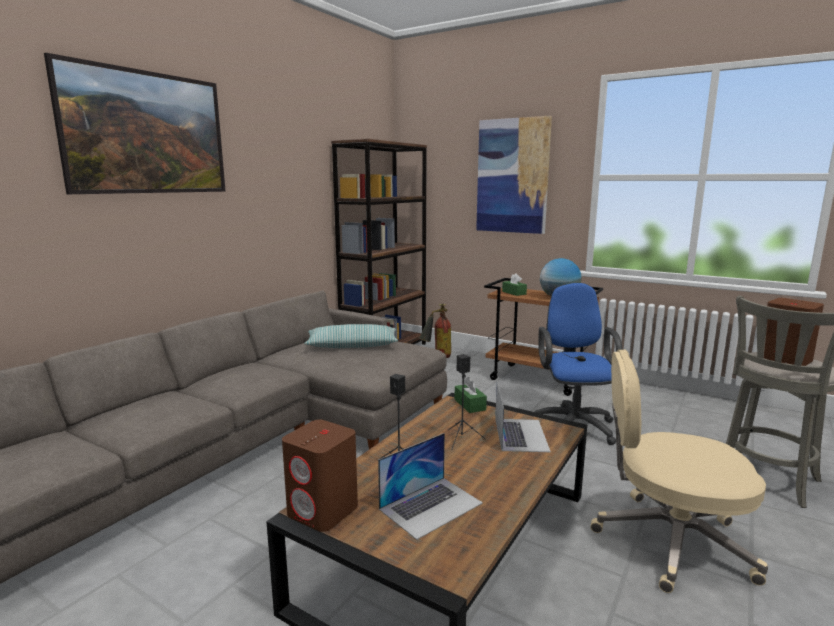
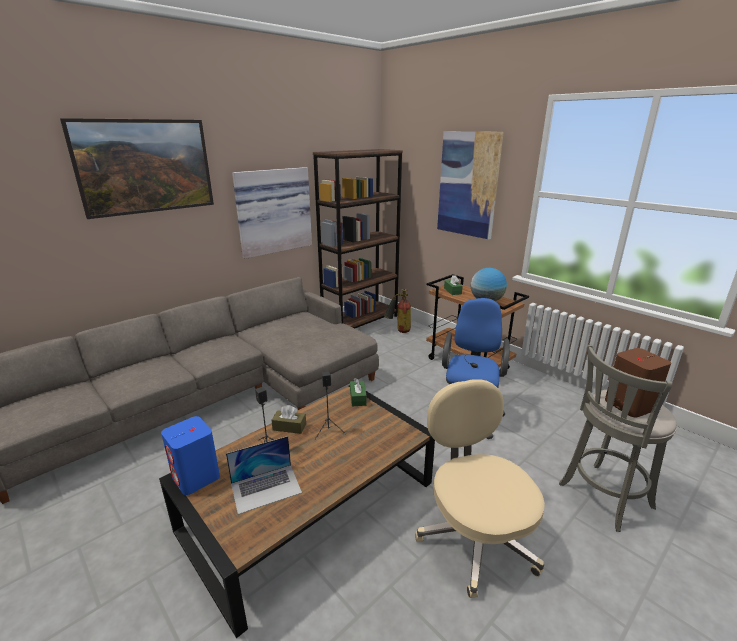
camera: 15 degrees right, 10 degrees up
(289, 207) = (273, 211): none -> picture
(323, 511) = (196, 477): brown speaker -> blue speaker
(352, 346) = (307, 327): pillow -> none
(408, 442) = (289, 427): none -> brown tissue box
(520, 434) = (375, 434): laptop -> none
(669, 541) = (475, 537): beige office chair -> beige office chair turned 45 degrees clockwise

